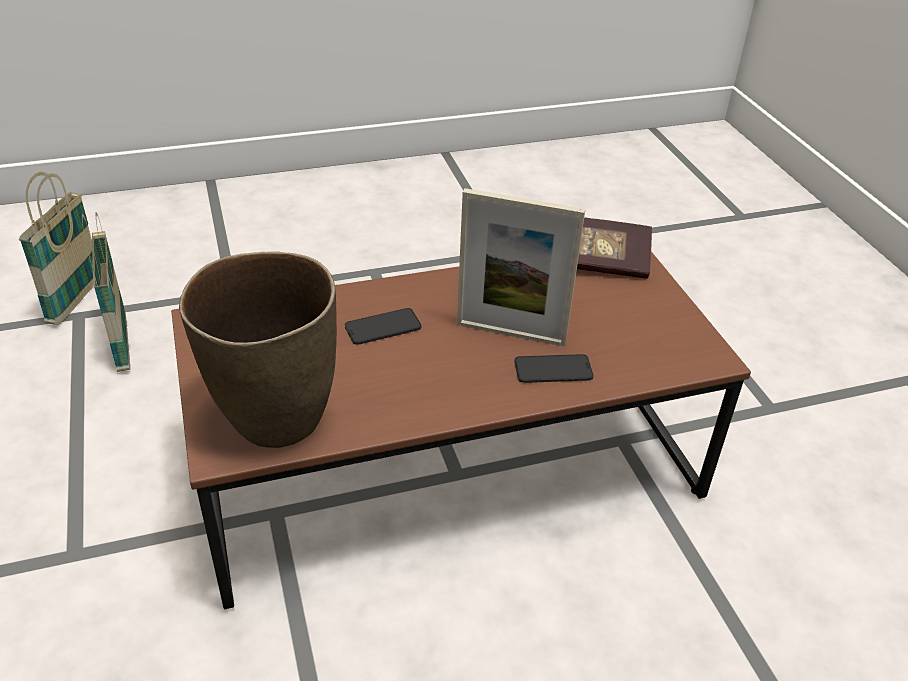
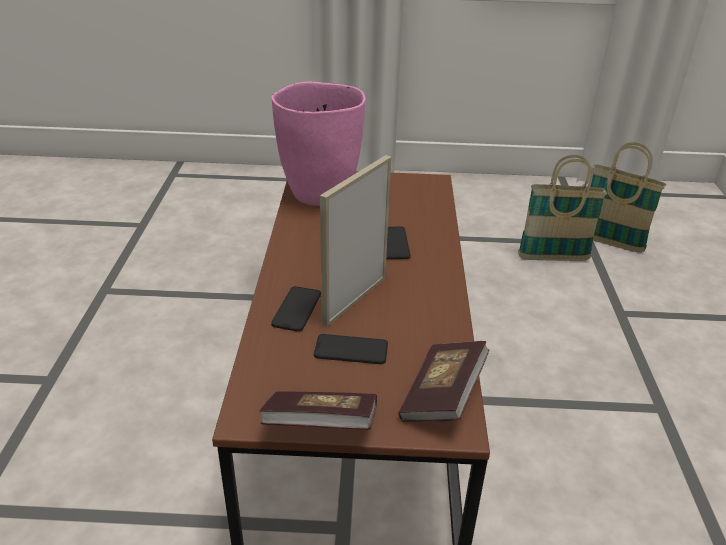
camera: 110 degrees right, 5 degrees down
(275, 421) = (319, 193): brown vase -> pink vase
(587, 320) = (351, 350): none -> phone
(687, 316) = (321, 426): none -> book

